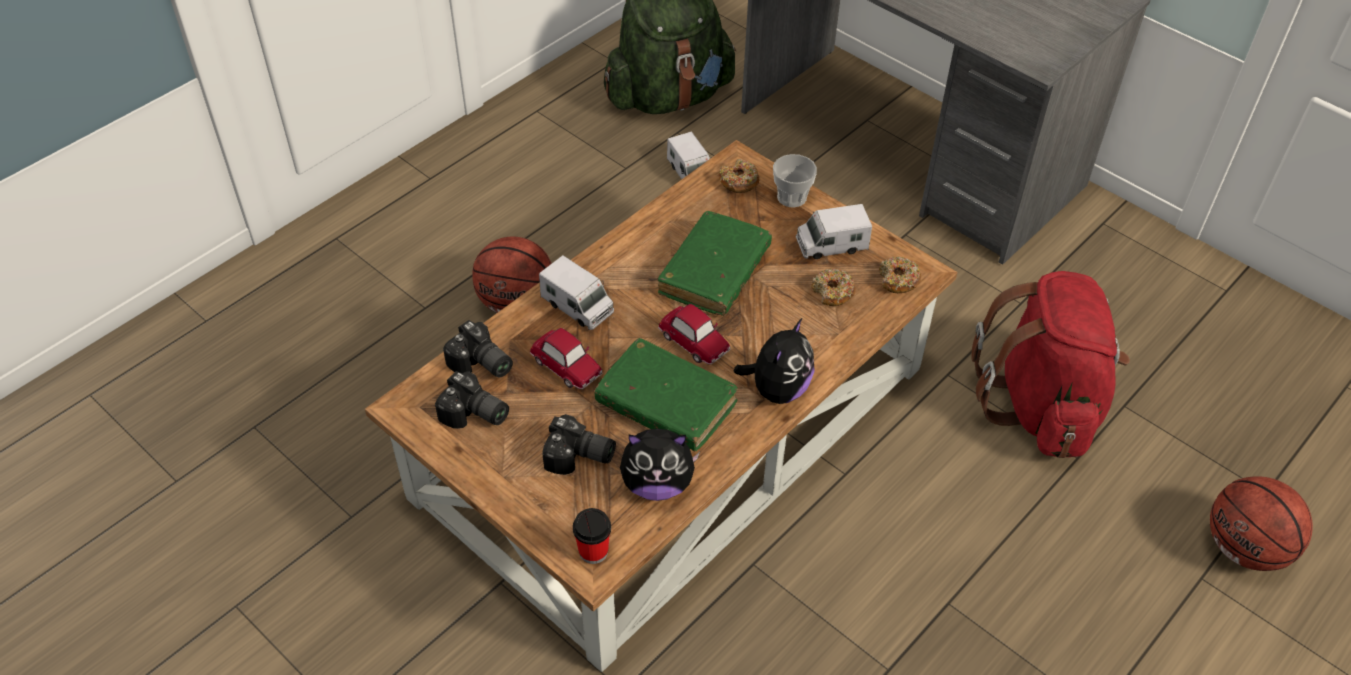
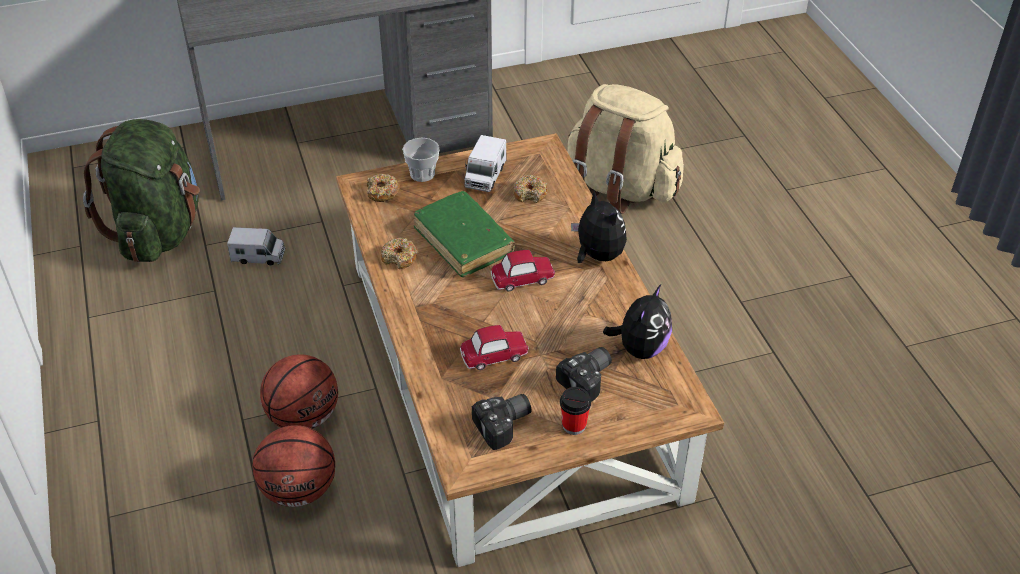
camera: 60 degrees left, 5 degrees down
(480, 365) = (455, 404): camera -> none
(577, 306) = (437, 326): toy truck -> none
(593, 551) = (678, 404): cup -> cup (574, 425)
(666, 404) = (570, 315): green book -> none
(898, 280) = (543, 160): donut -> donut (399, 258)
(1040, 405) = (619, 188): red backpack -> beige backpack
(1245, 548) = (777, 163): basketball -> basketball (299, 490)

